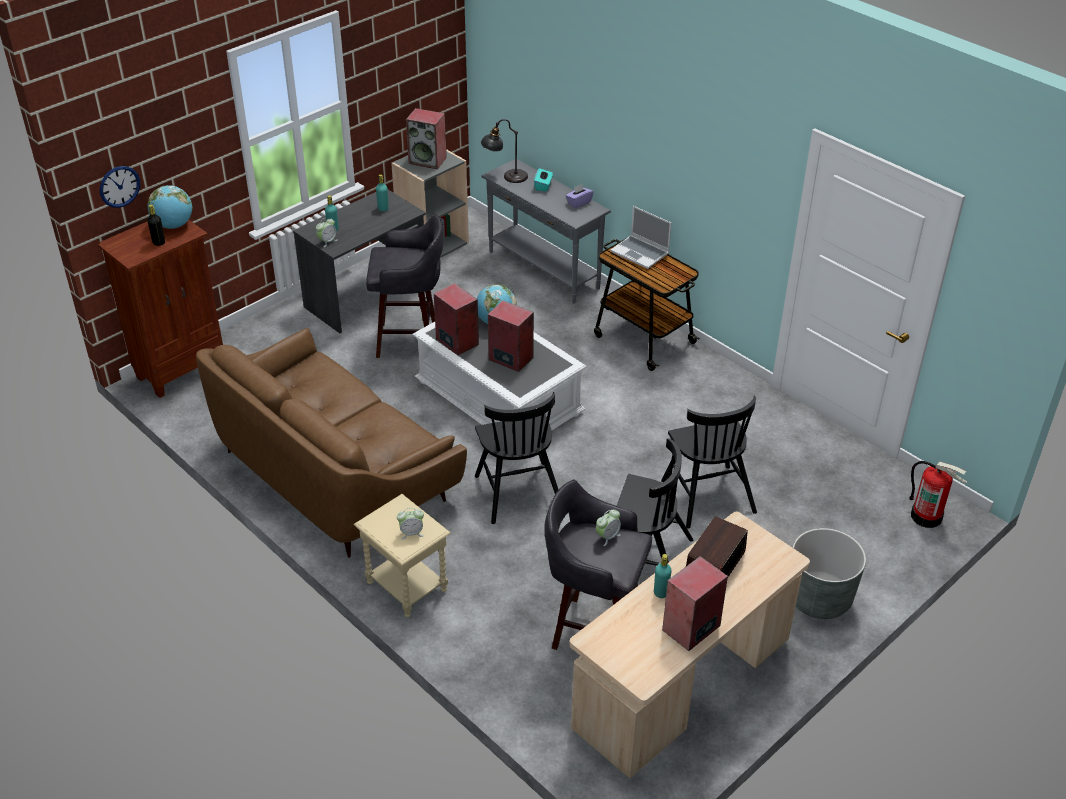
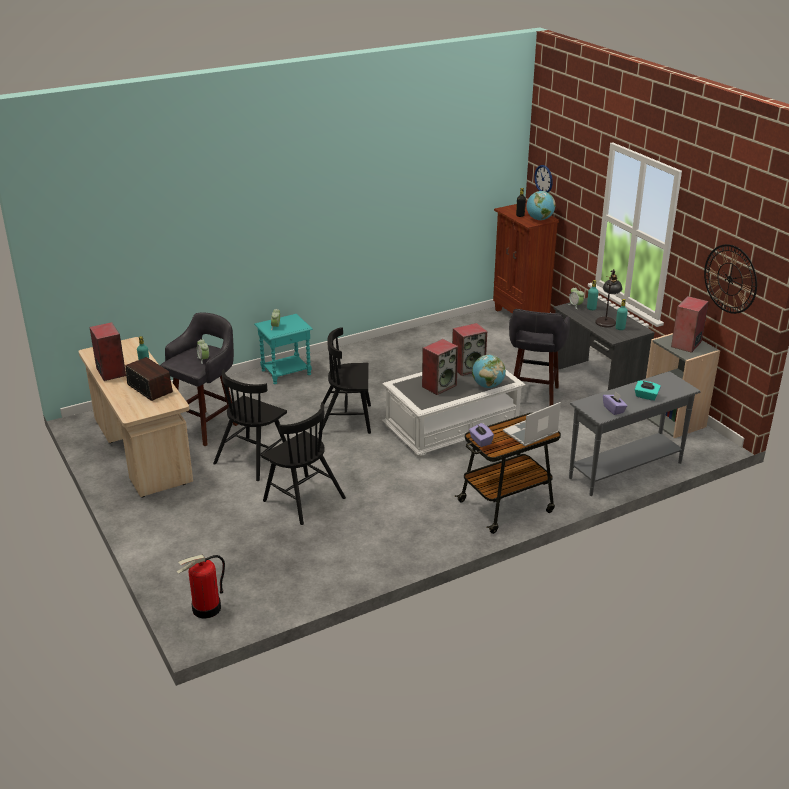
camera: 105 degrees right, 10 degrees down
(335, 473) = (397, 358): brown sofa -> none
(405, 586) = (286, 372): beige side table -> turquoise side table
(423, 70) = (730, 279): none -> wall clock
(505, 176) = (666, 381): grey table lamp -> grey table lamp (607, 318)
(673, 281) = (480, 441): none -> purple tissue box
(706, 492) = (301, 497): black chair -> black chair turned 135 degrees counterclockwise
(819, 598) = (166, 524): grey planter -> none

